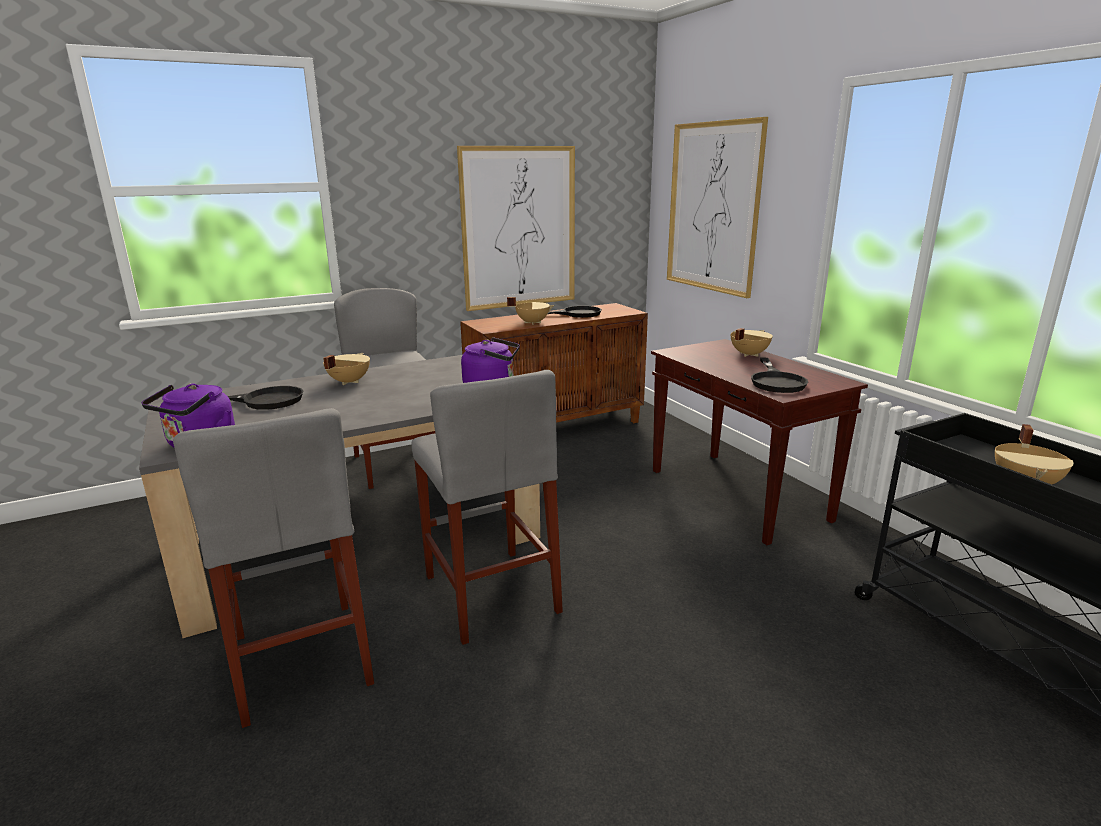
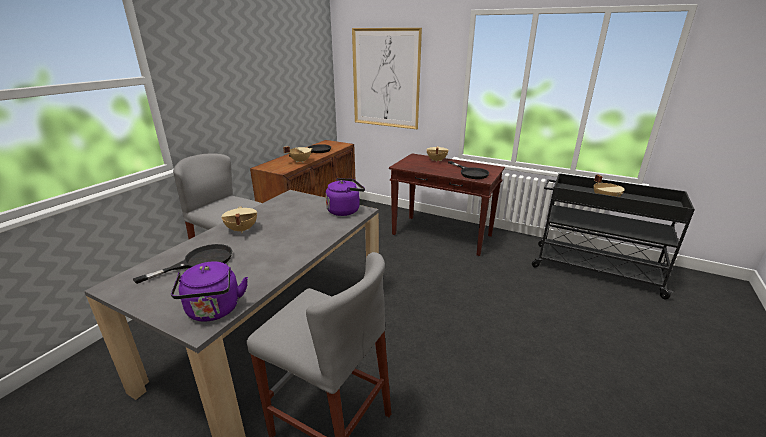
camera: 35 degrees left, 5 degrees up
(490, 593) = (390, 333): grey stool -> none
(519, 228) = (274, 99): picture -> none

